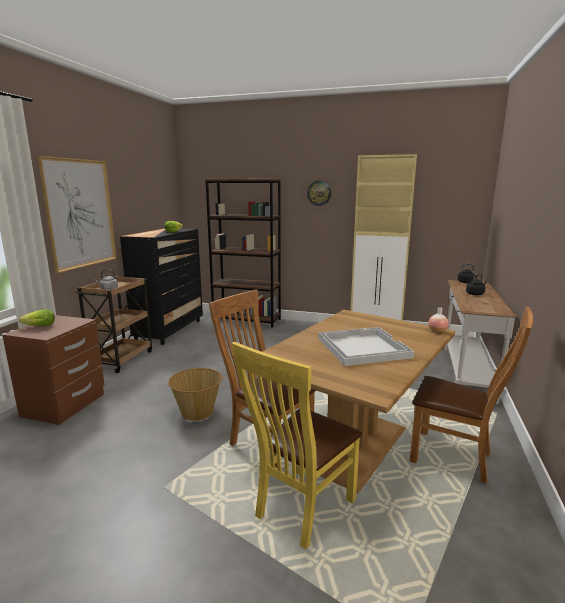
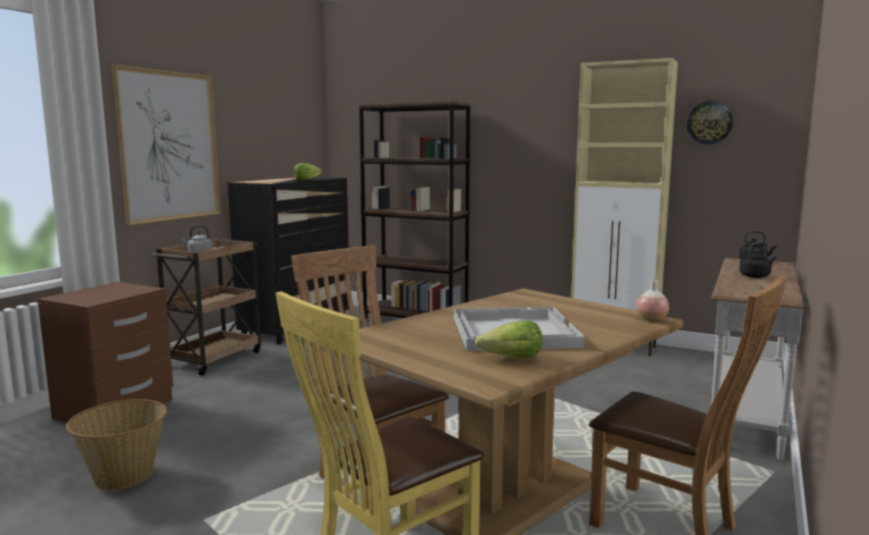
camera: 10 degrees right, 5 degrees down
(39, 326) = (88, 292): lettuce -> lettuce (512, 358)
(197, 412) = (291, 432): basket -> basket (123, 476)
(319, 193) = (527, 124): wall clock -> wall clock (709, 122)

